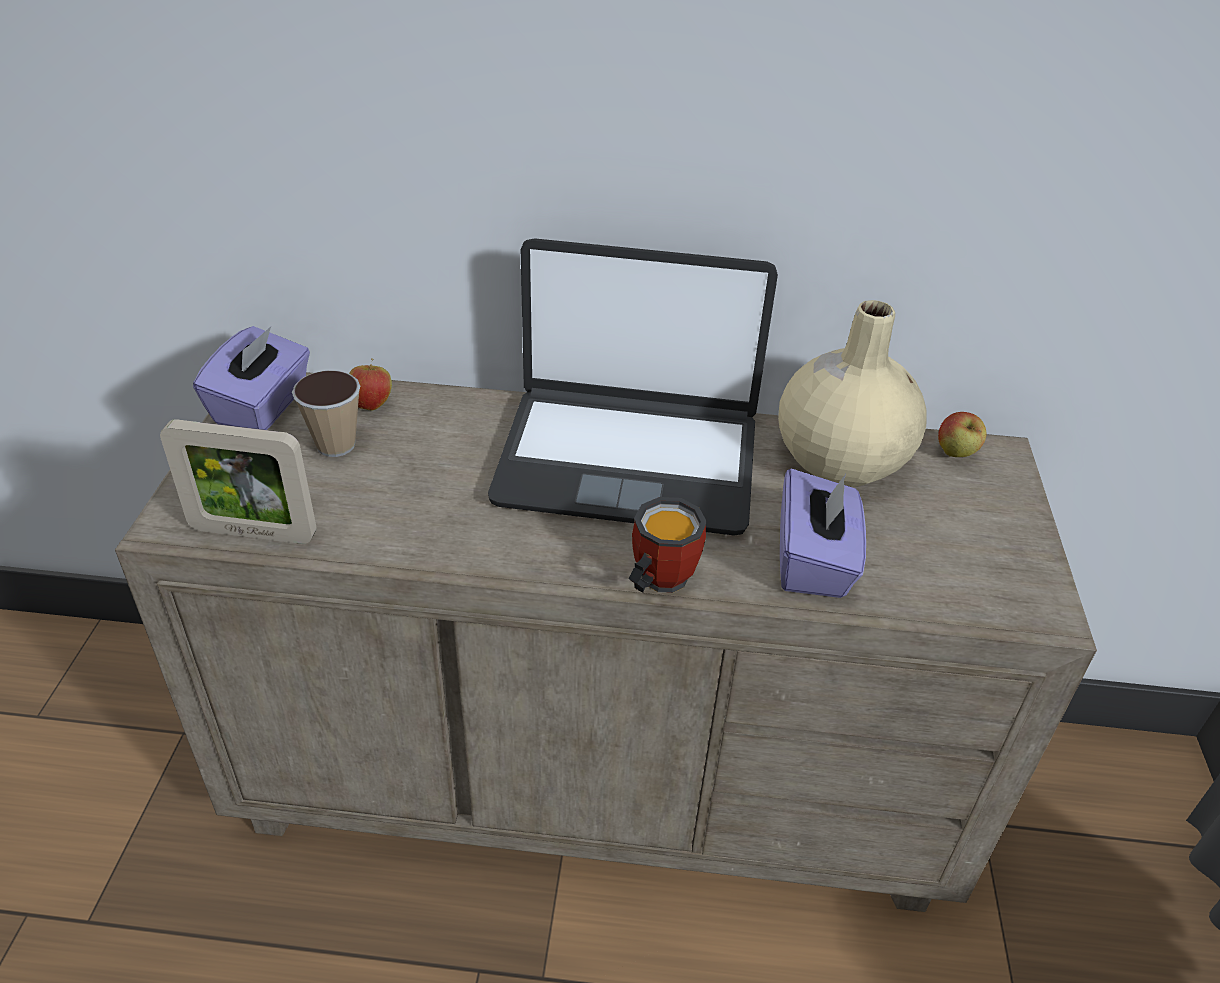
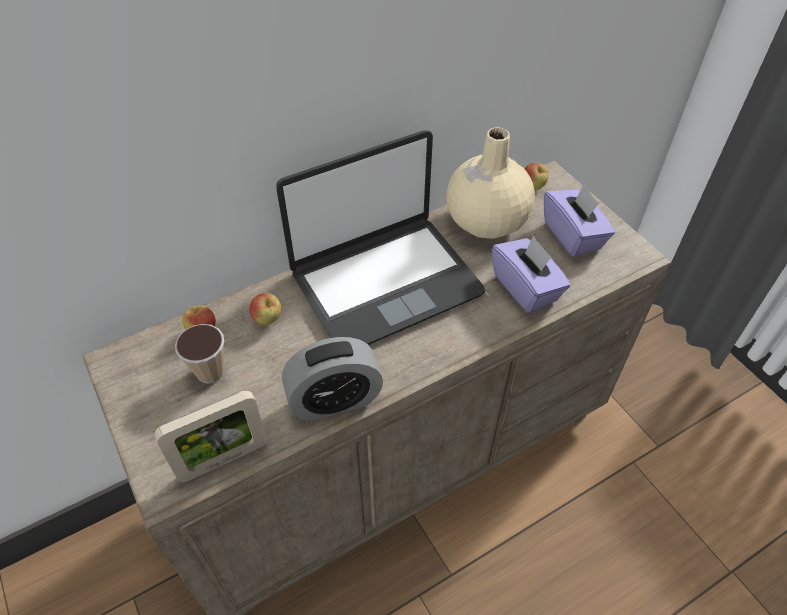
camera: 35 degrees left, 10 degrees up
(263, 406) = (132, 374): purple tissue box -> purple tissue box (573, 235)
(431, 545) = (334, 400): none -> alarm clock
(450, 428) = (267, 320): none -> apple
(656, 580) = (466, 345): mug -> none

